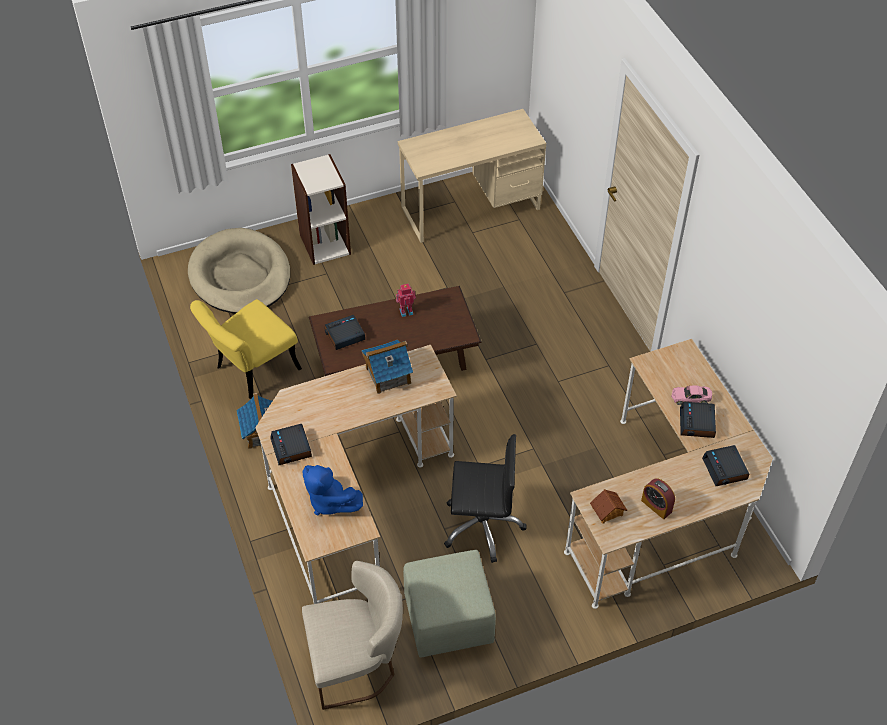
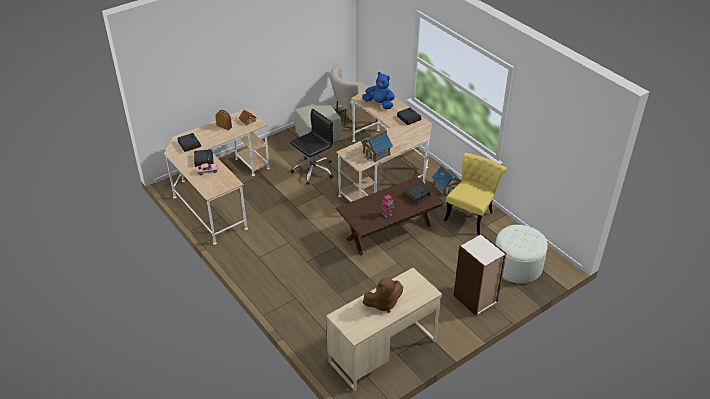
camera: 165 degrees right, 10 degrees down
(240, 275) = (517, 266): beige dog bed -> white ottoman
(473, 142) = (383, 304): none -> brown plush toy
(482, 526) = (313, 171): black office chair -> black office chair turned 150 degrees clockwise

